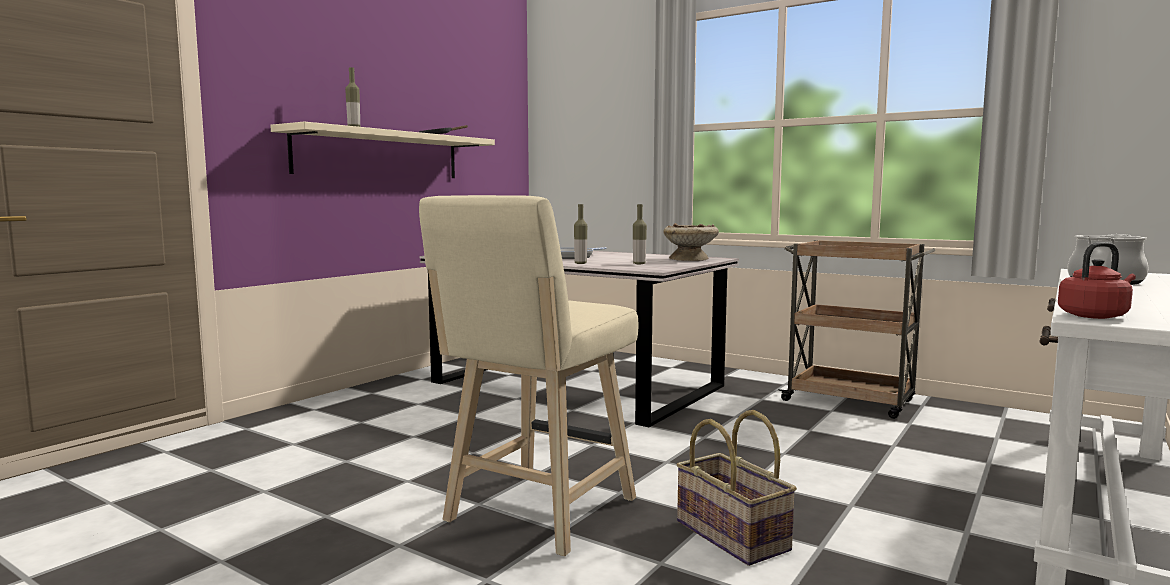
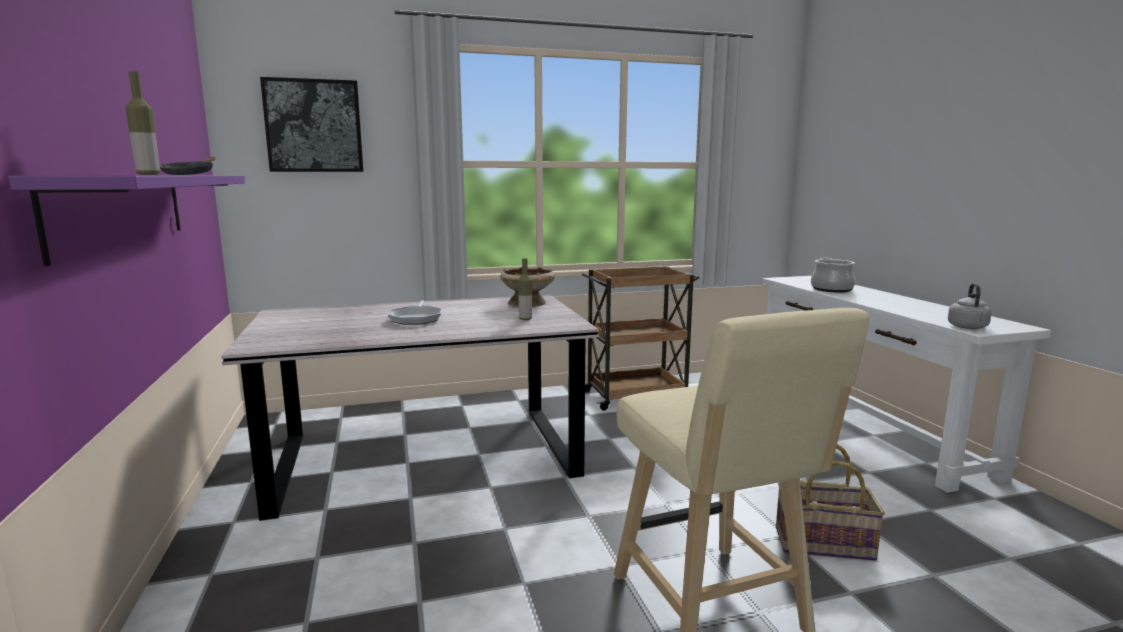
camera: 50 degrees left, 5 degrees up
(380, 155) = (122, 210): beige shelf -> purple shelf
(580, 263) = (477, 329): bottle -> none
(590, 103) = (314, 126): none -> picture
(1095, 316) = (966, 326): red kettle -> grey kettle

